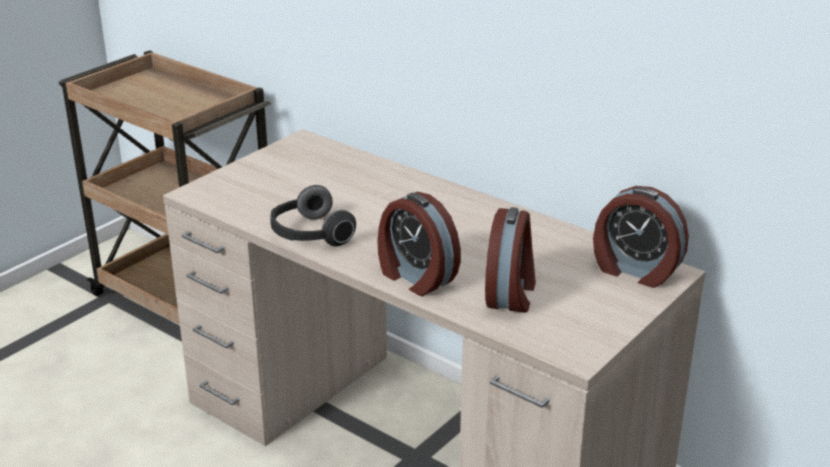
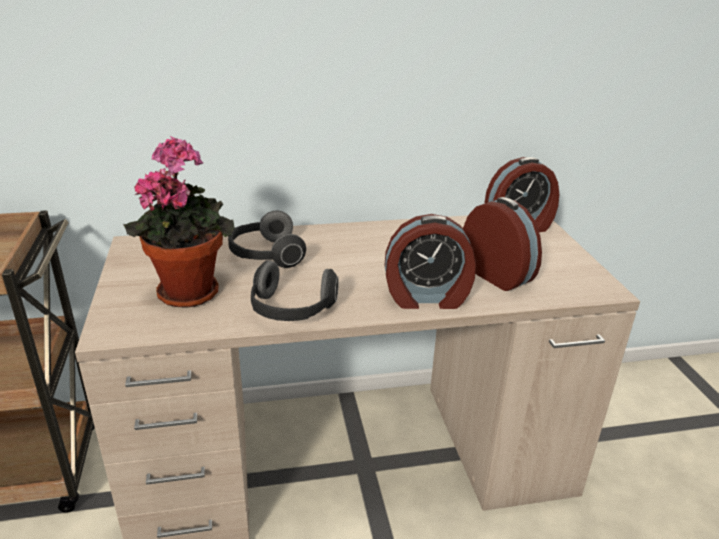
camera: 50 degrees left, 0 degrees up
(279, 189) = (190, 290): none -> potted plant
(368, 190) = (265, 255): none -> headphones

